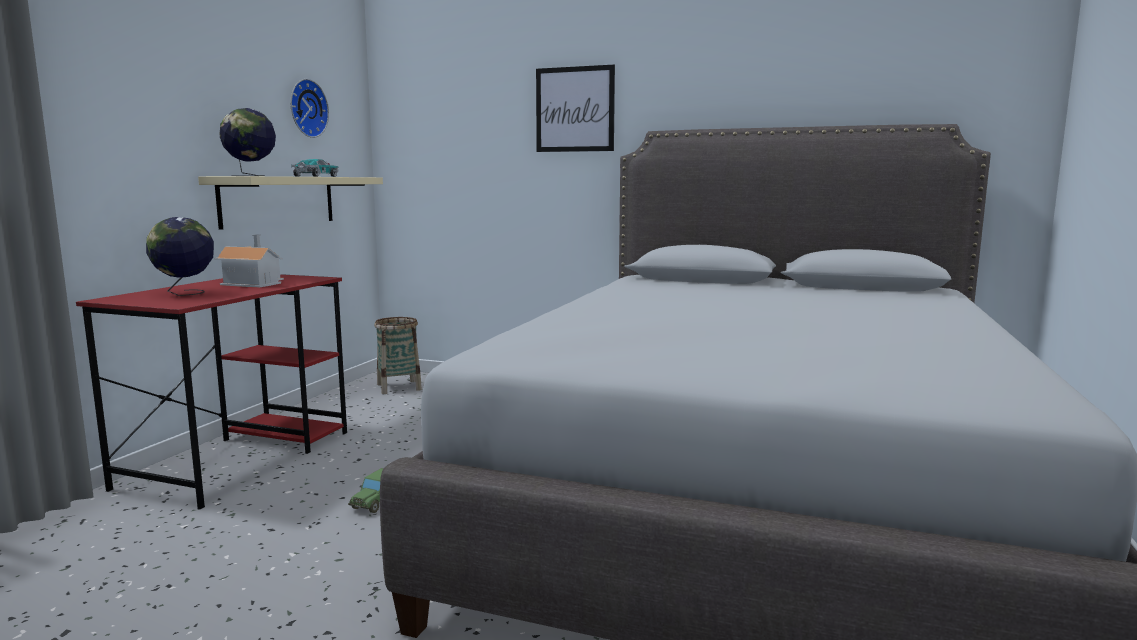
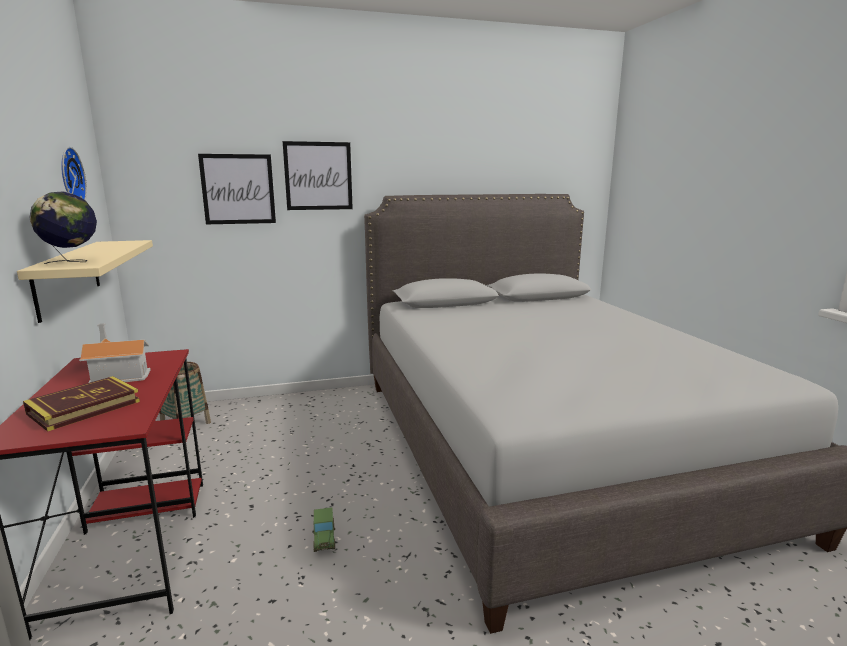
camera: 35 degrees left, 5 degrees up
(185, 293) = (84, 407): globe -> book
(316, 176) = (103, 248): toy car -> none
(488, 127) = (238, 189): none -> picture

